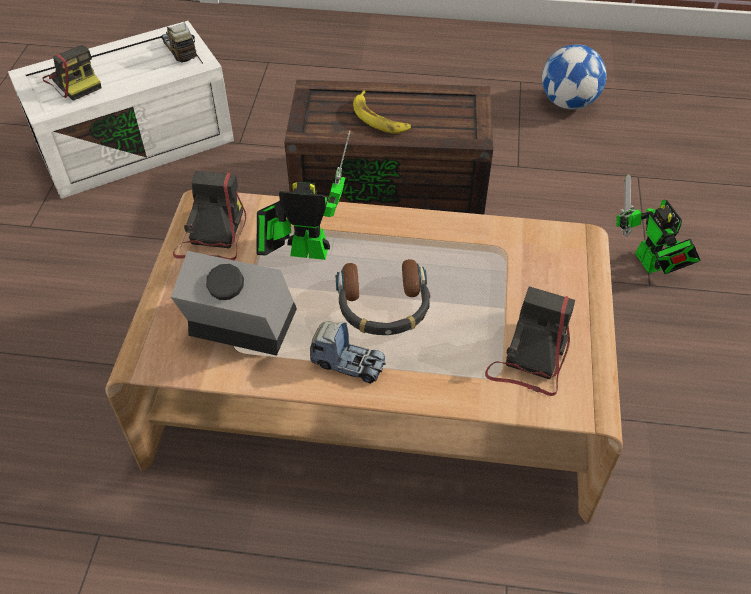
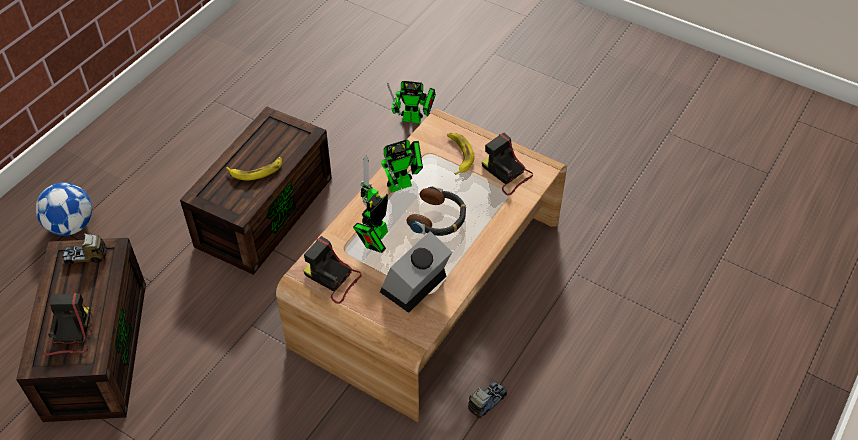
camera: 65 degrees left, 0 degrees up
(74, 81) = (70, 334): camera -> camera turned 75 degrees counterclockwise
(137, 140) = (94, 347): white storage box -> brown storage box
(348, 363) = (469, 247): toy truck -> toy truck (487, 402)
(423, 244) = (403, 184): none -> toy robot
(526, 285) = (459, 155): none -> banana
(568, 103) = (255, 87): football -> football (71, 225)

